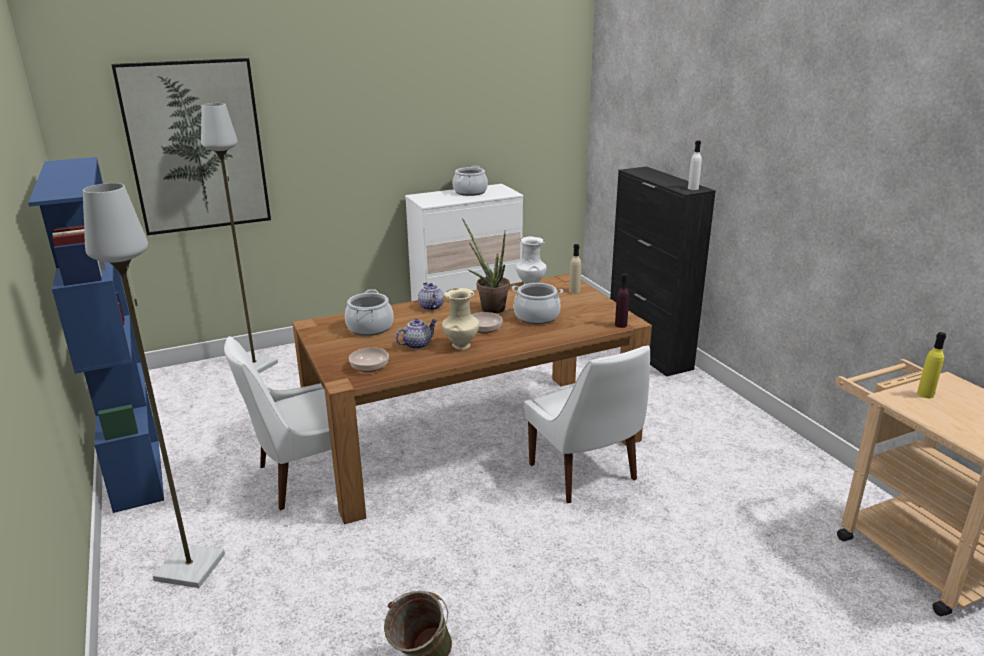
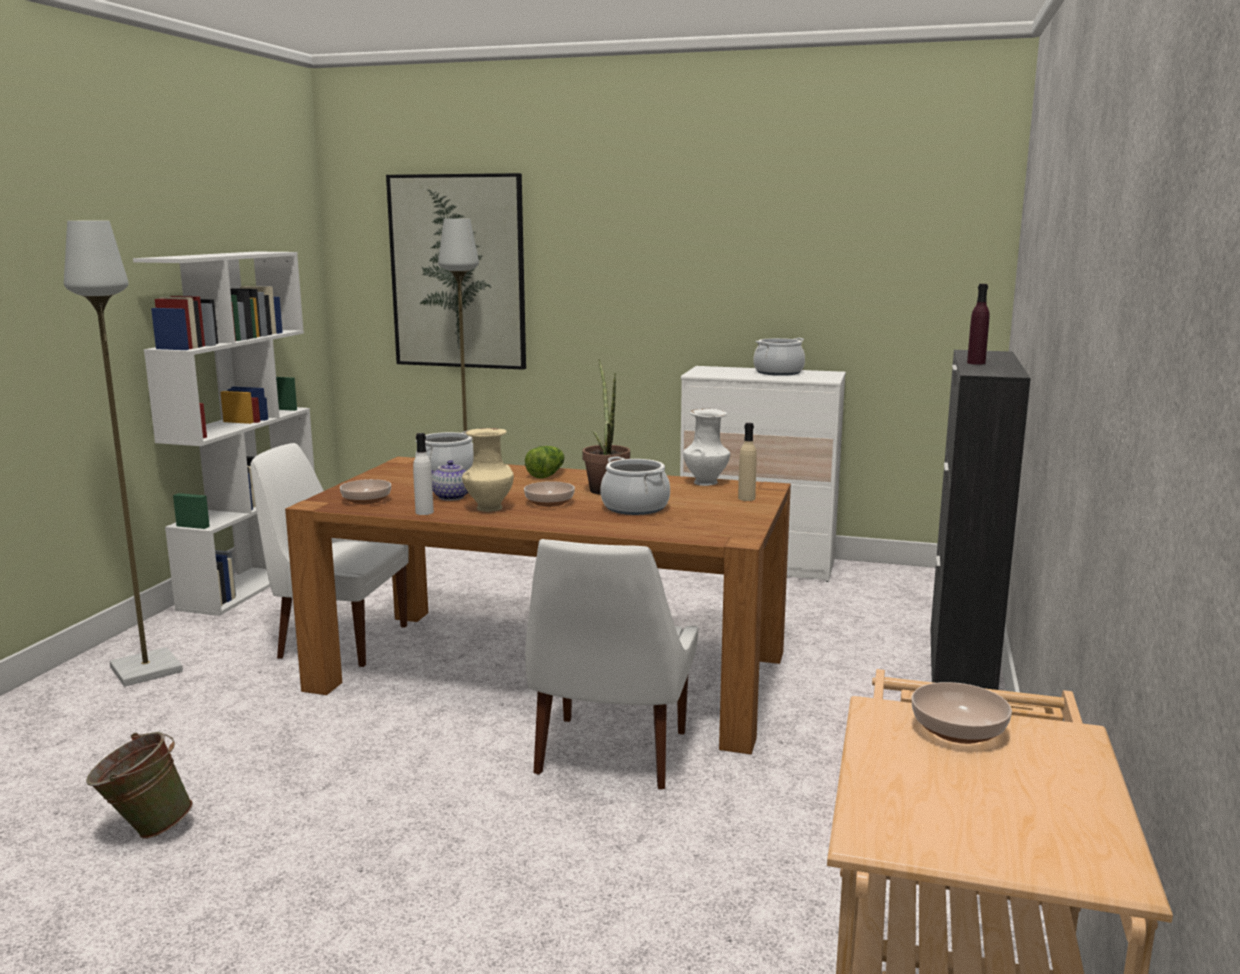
camera: 40 degrees right, 10 degrees down
(135, 461) = (253, 581): blue bookcase -> white bookcase
(430, 307) = (546, 474): teapot -> lettuce
(620, 325) = (715, 538): purple bottle -> purple bottle (976, 363)
(693, 188) = (997, 372): white bottle -> white bottle (424, 512)
(925, 394) = (960, 730): yellow bottle -> bowl

